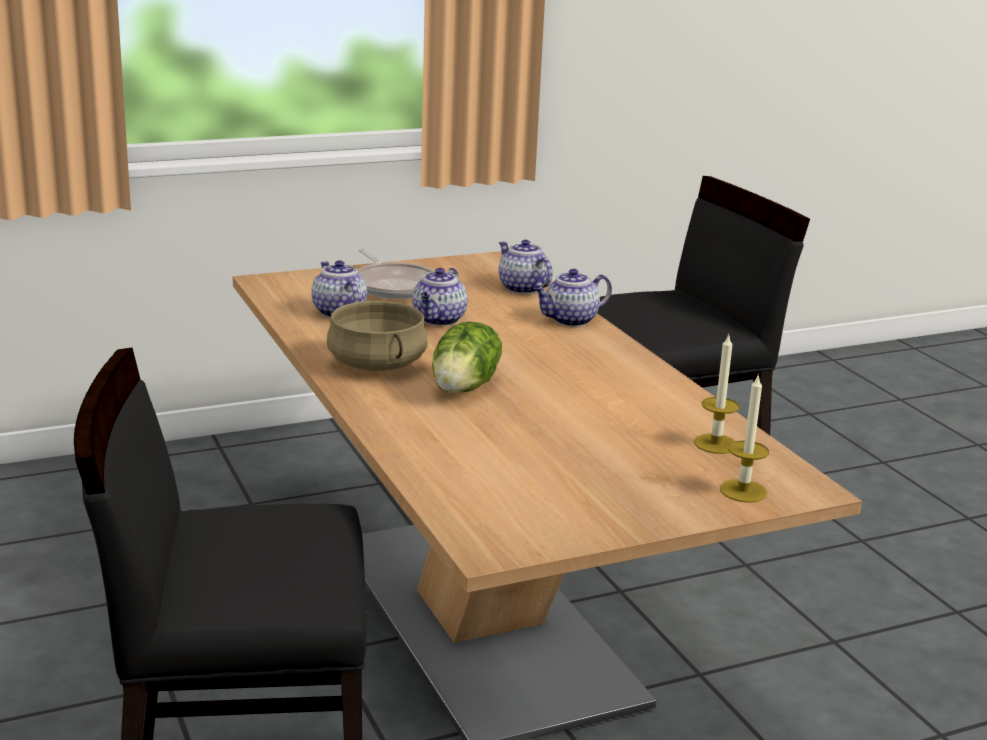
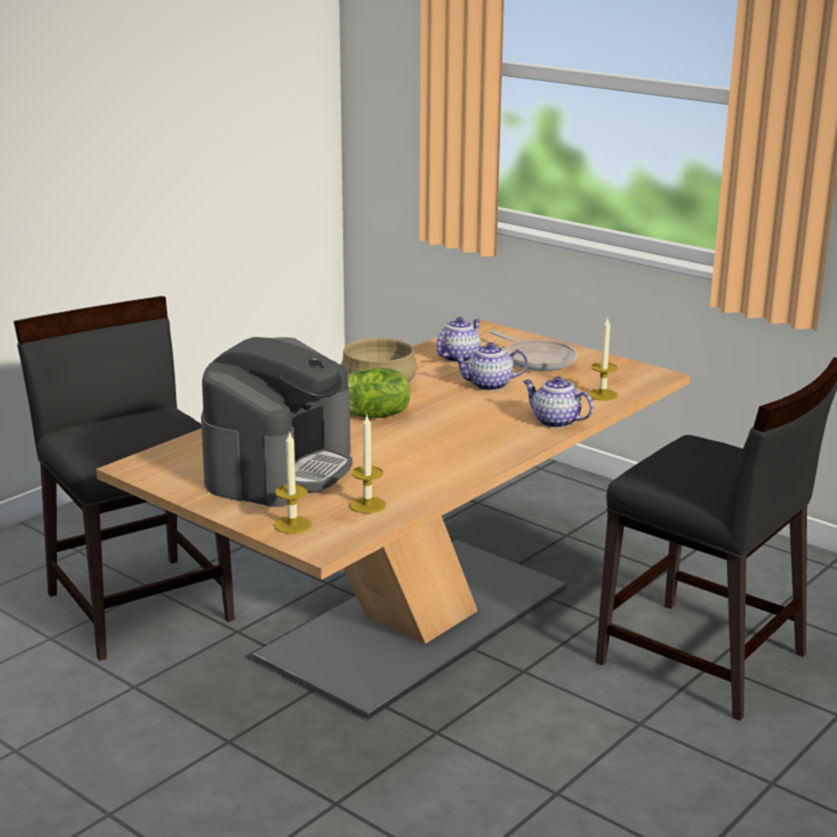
camera: 65 degrees right, 0 degrees up
(393, 286) = (536, 360): frying pan -> frying pan turned 75 degrees counterclockwise
(521, 288) = (602, 395): teapot -> candle
(576, 465) = (279, 469): none -> coffee machine

